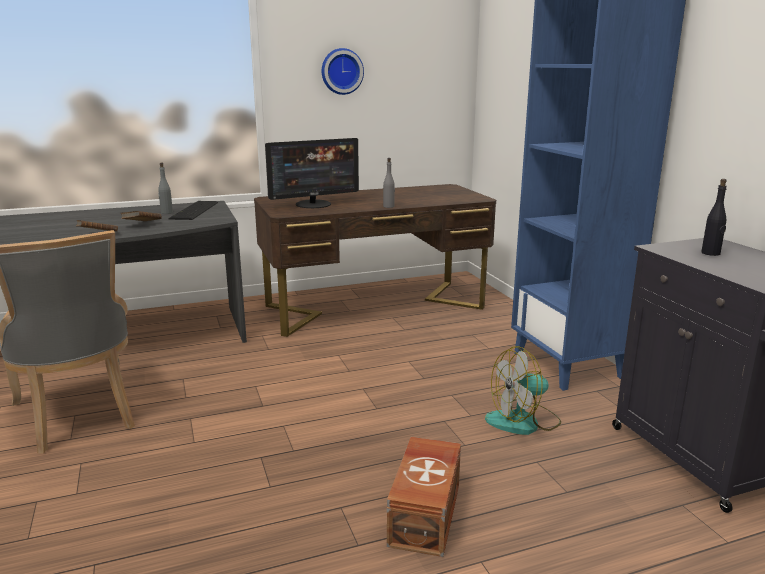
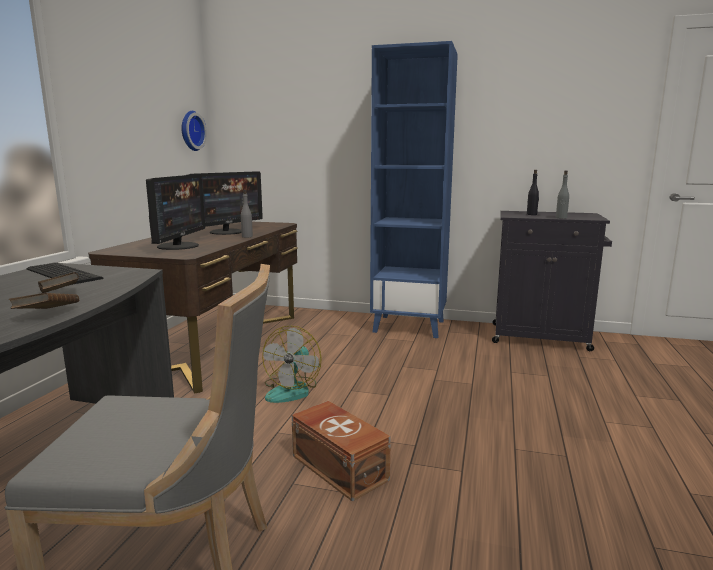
camera: 55 degrees left, 5 degrees down
(166, 212) = (34, 282): grey bottle -> grey bottle (561, 218)
(341, 71) = (123, 111): wall clock -> wall clock (190, 131)
(399, 198) = (227, 232): none -> monitor
(427, 513) = (544, 421): brown storage box -> brown storage box (339, 466)
(523, 421) = (462, 359): fan -> fan (292, 390)

